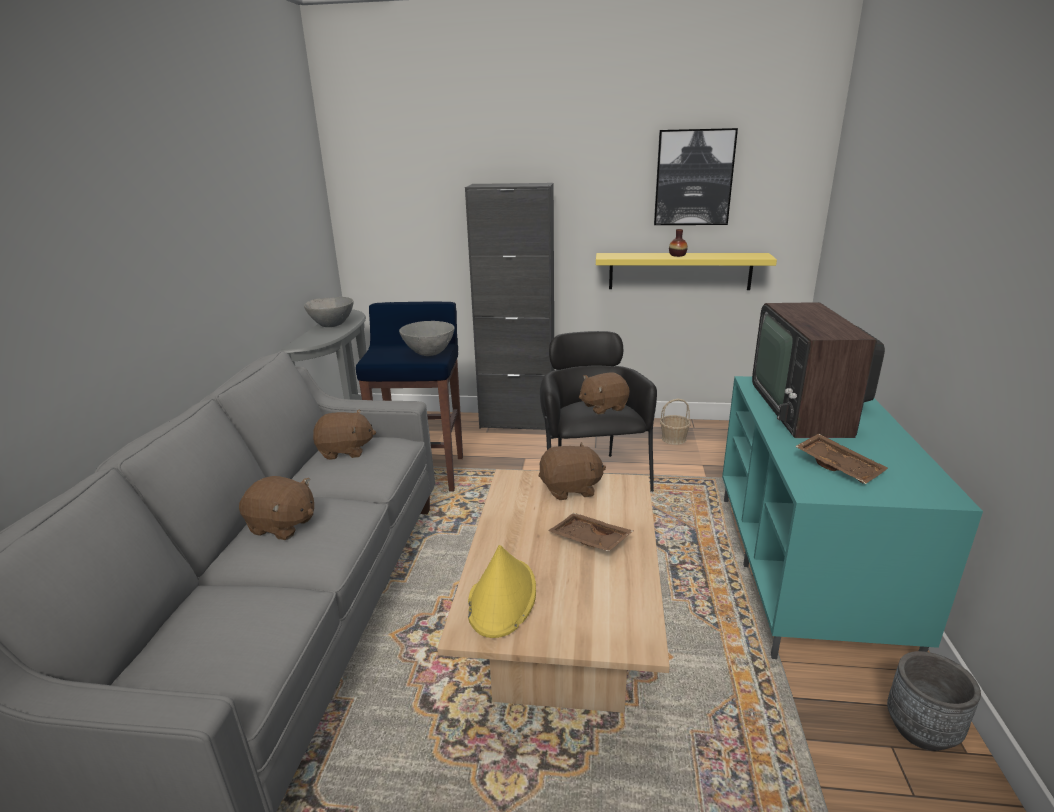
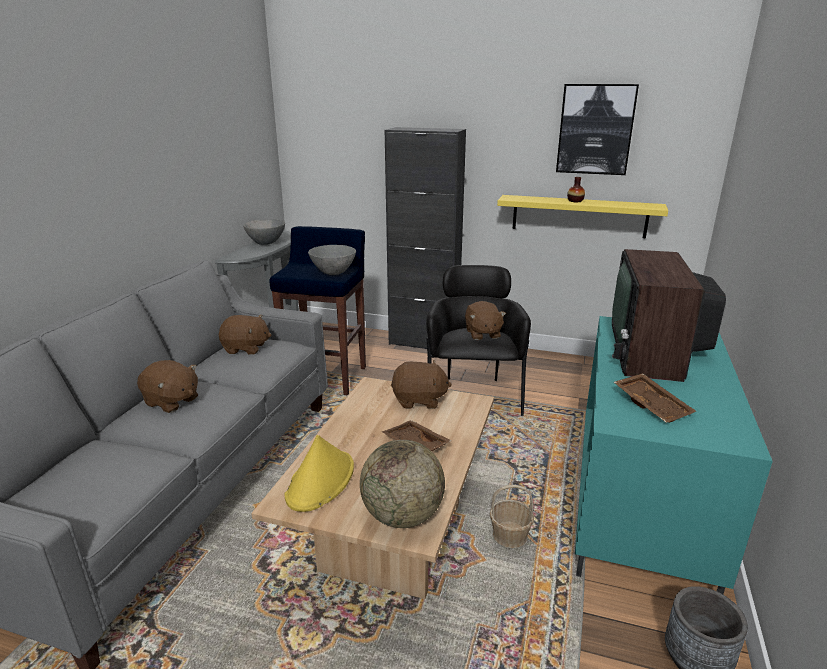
camera: 10 degrees right, 0 degrees up
(603, 407) = (482, 334): brown plush toy -> brown plush toy turned 90 degrees counterclockwise
(613, 625) = (402, 516): none -> globe
(674, 439) = (561, 372): basket -> basket (510, 536)

